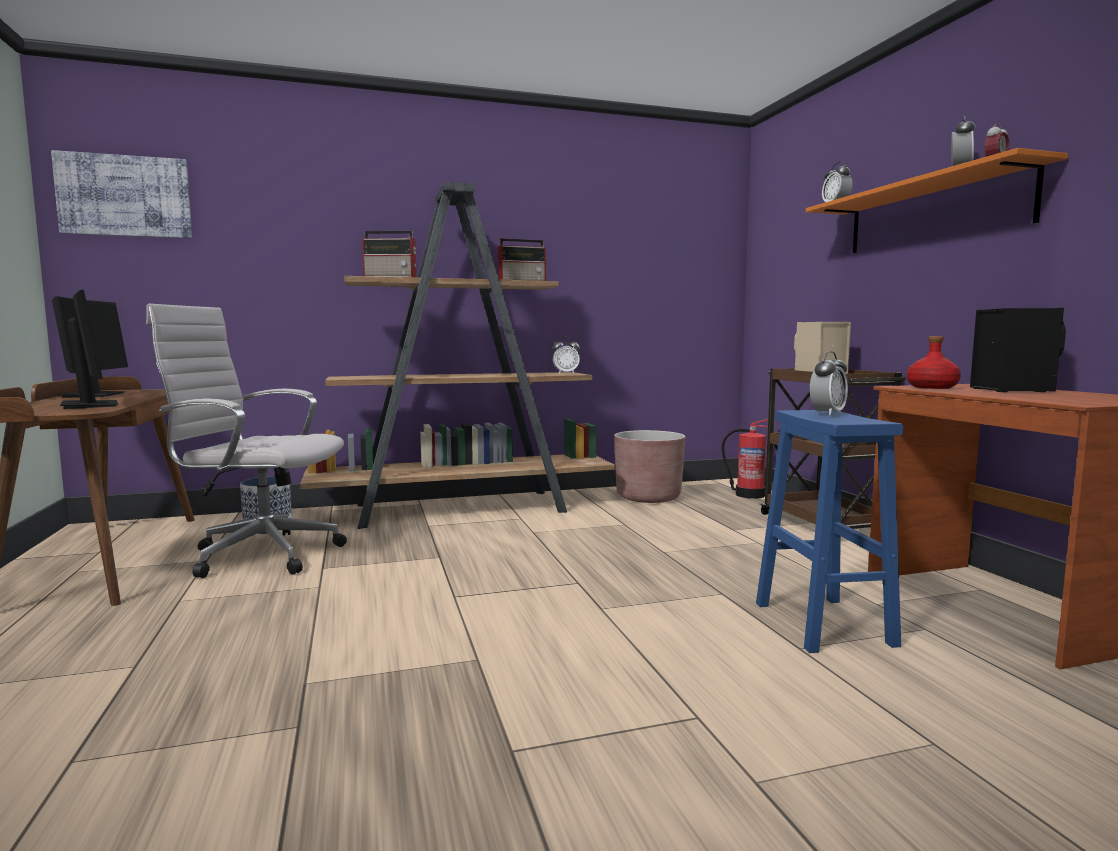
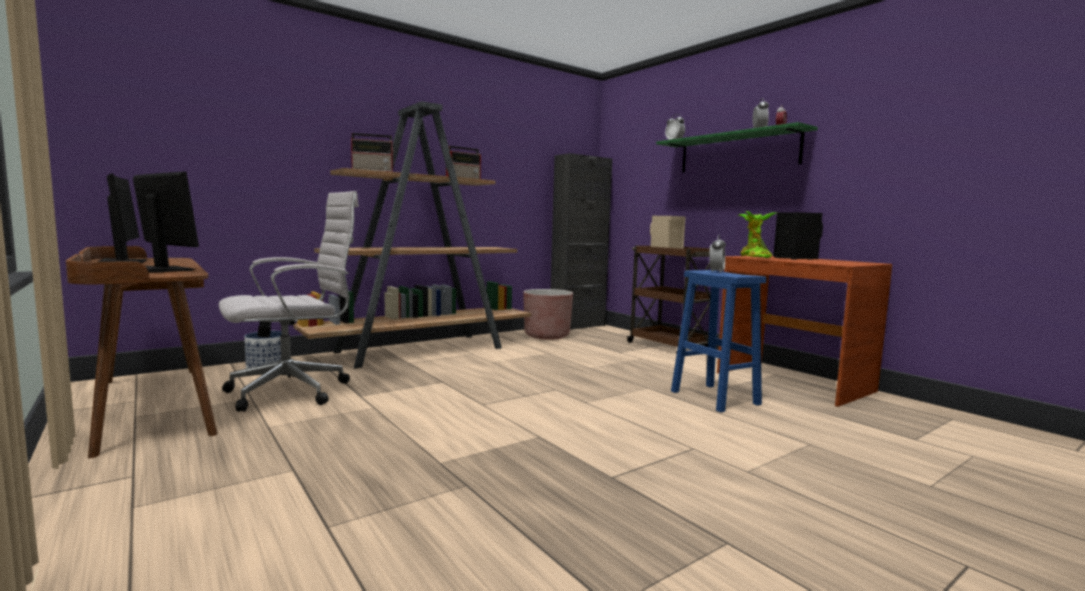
camera: 20 degrees left, 0 degrees up
(125, 196) = (128, 84): picture -> none
(259, 554) = (294, 391): white office chair -> white office chair turned 150 degrees clockwise
(566, 373) = (494, 247): alarm clock -> none
(707, 484) = (577, 326): none -> black cabinet
(748, 495) = (609, 331): fire extinguisher -> none
(931, 387) = (754, 257): red bottle -> potted plant
(933, 213) = (737, 152): orange shelf -> green shelf

